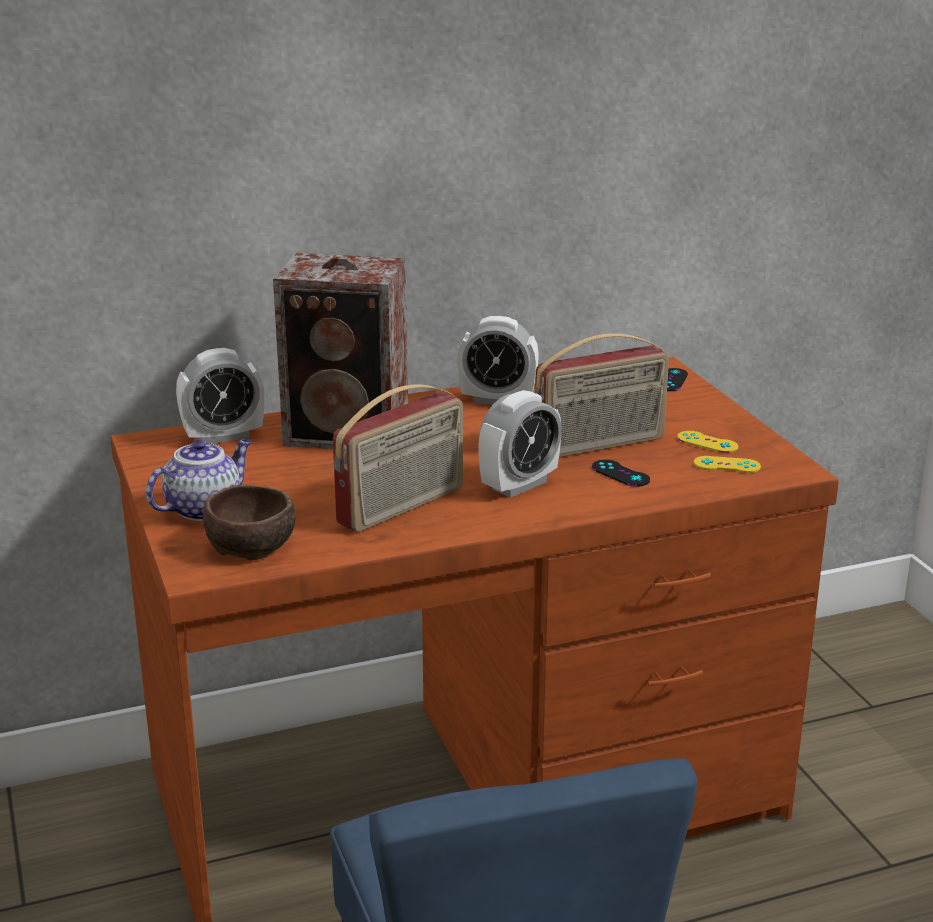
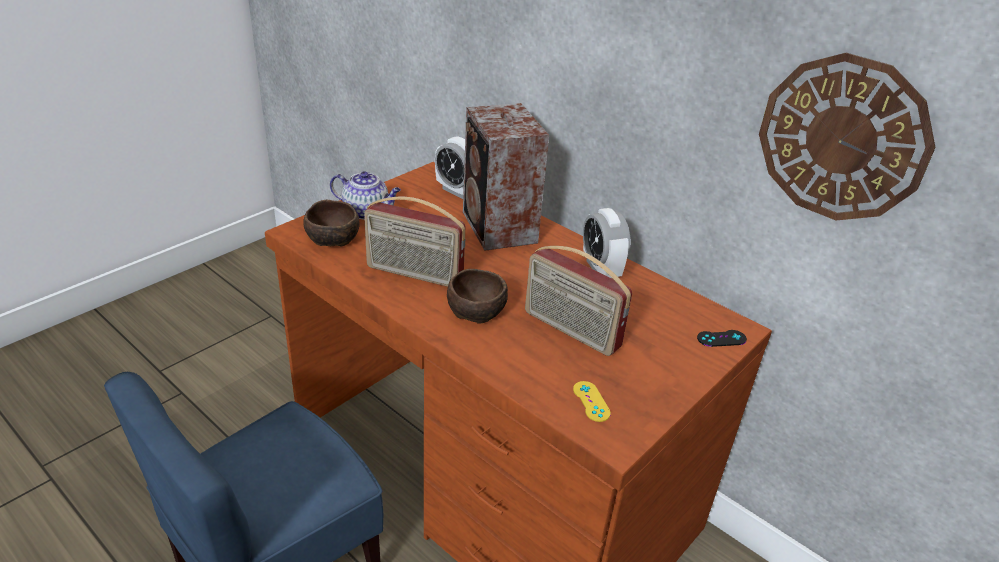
camera: 60 degrees right, 10 degrees up
(519, 485) = (478, 310): alarm clock -> brown bowl
(620, 474) = (531, 350): black game controller -> none
(683, 121) = (842, 139): none -> wall clock
(707, 442) = (623, 382): yellow game controller -> none

